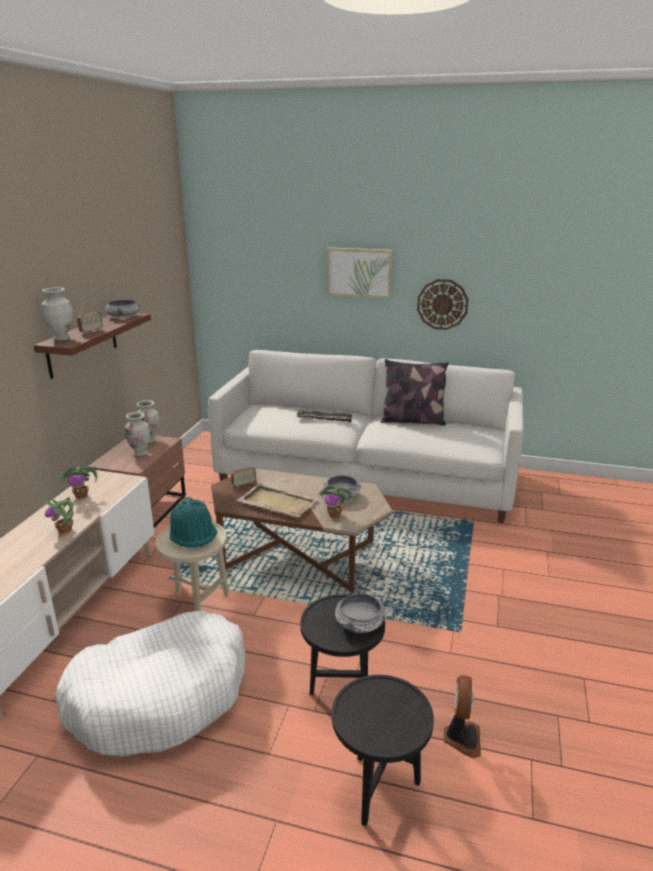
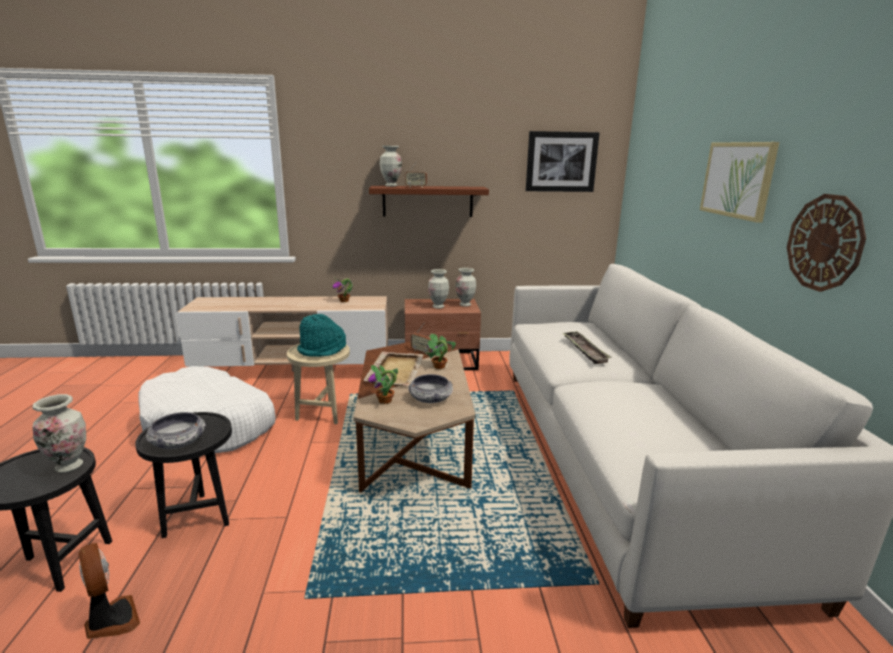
camera: 70 degrees right, 5 degrees down
(65, 530) = (294, 306): potted plant -> potted plant (439, 367)
(123, 316) = (469, 187): bowl -> none
(158, 269) = (561, 162): none -> picture
(381, 689) = (69, 466): none -> vase
(412, 421) = (662, 403): pillow -> none
(461, 738) = (111, 620): fan -> fan turned 120 degrees counterclockwise

